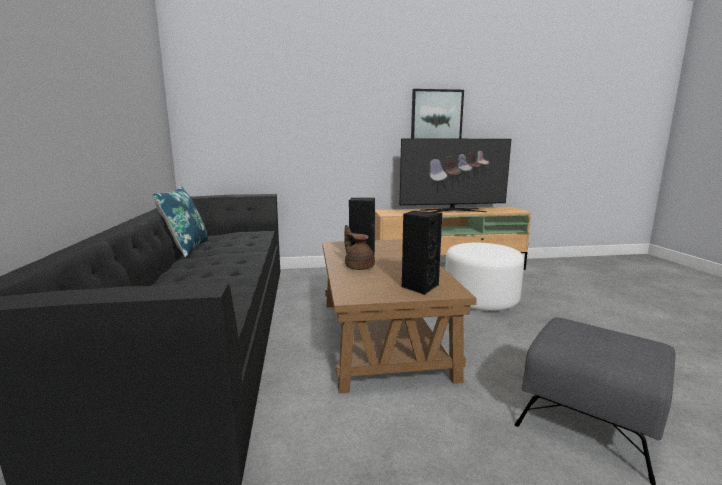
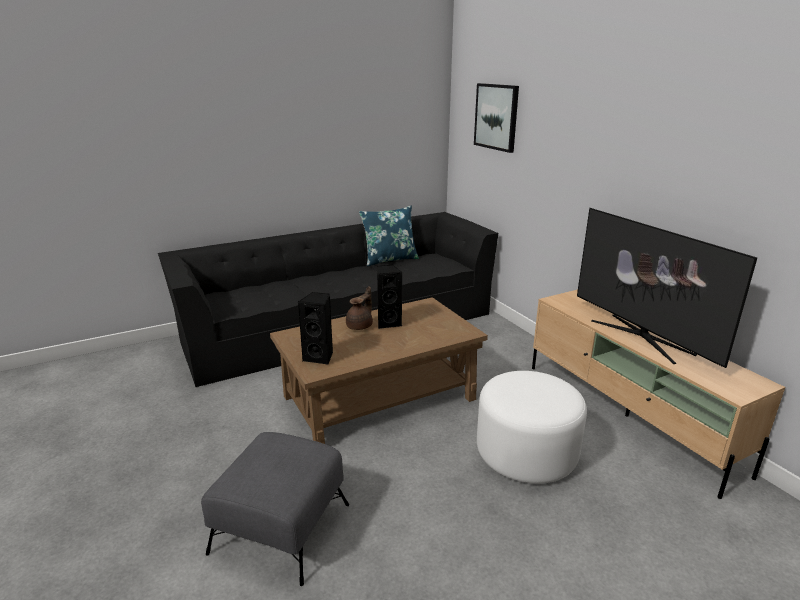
camera: 70 degrees right, 10 degrees up
(436, 117) = (677, 183): picture -> picture (496, 117)

